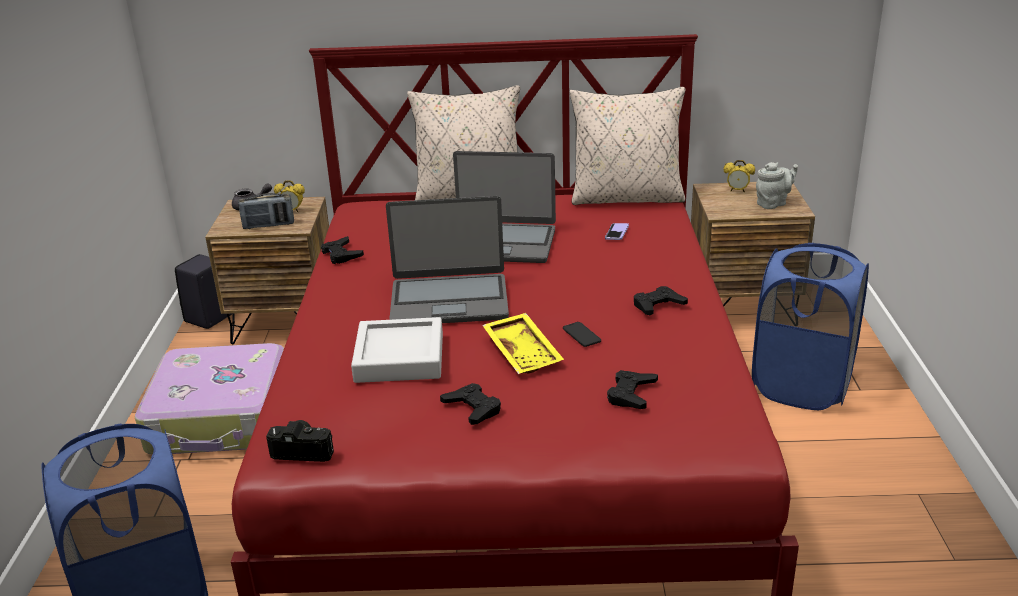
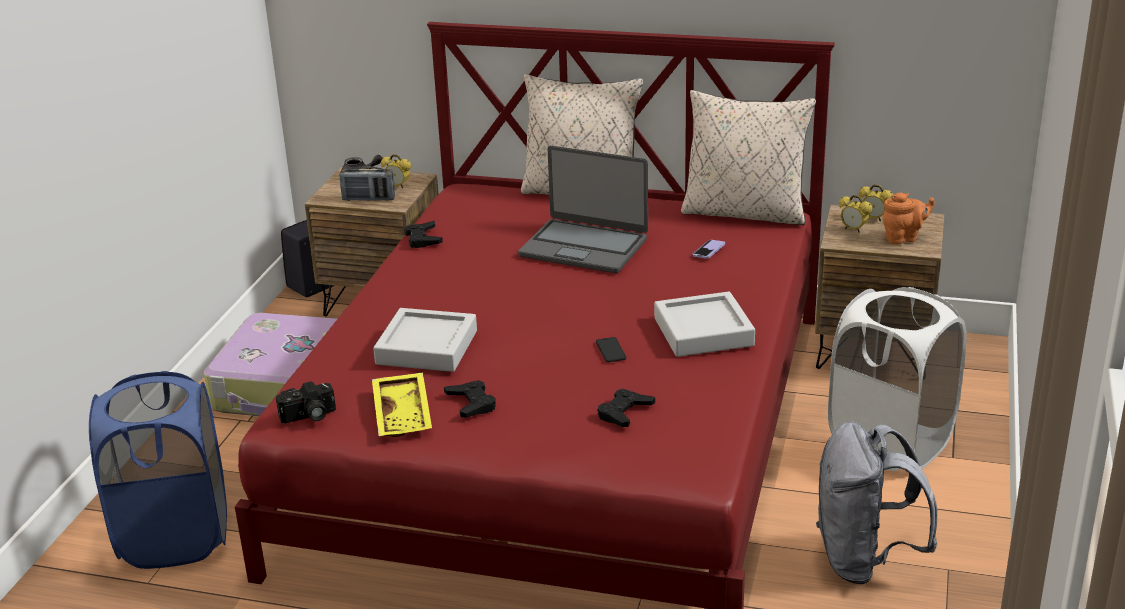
camera: 15 degrees right, 0 degrees up
(304, 449) = (308, 416): camera -> camera turned 135 degrees clockwise
(449, 300) = (501, 299): laptop -> none
(524, 352) = (546, 359): yellow tray -> yellow tray (404, 414)
(658, 305) = (703, 332): black game controller -> grey tray
(726, 201) = (853, 230): none -> alarm clock
(773, 203) = (903, 238): grey teapot -> orange teapot
(802, 385) = (890, 443): blue laundry basket -> white laundry basket
(843, 498) = (865, 560): none -> grey backpack

